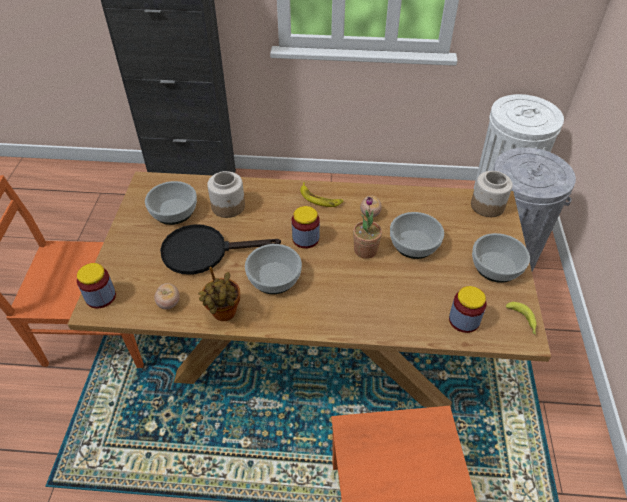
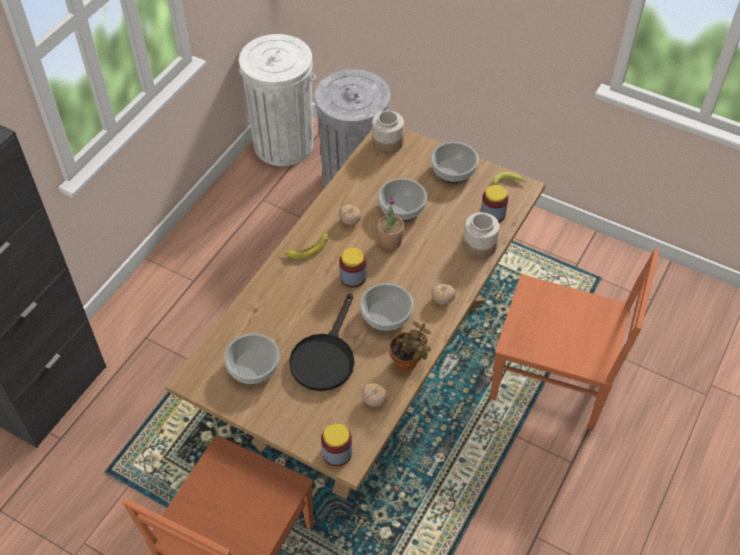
camera: 65 degrees left, 5 degrees up
(228, 206) = (275, 320): jar -> jar (479, 245)
(318, 315) = (442, 300): none -> tomato

